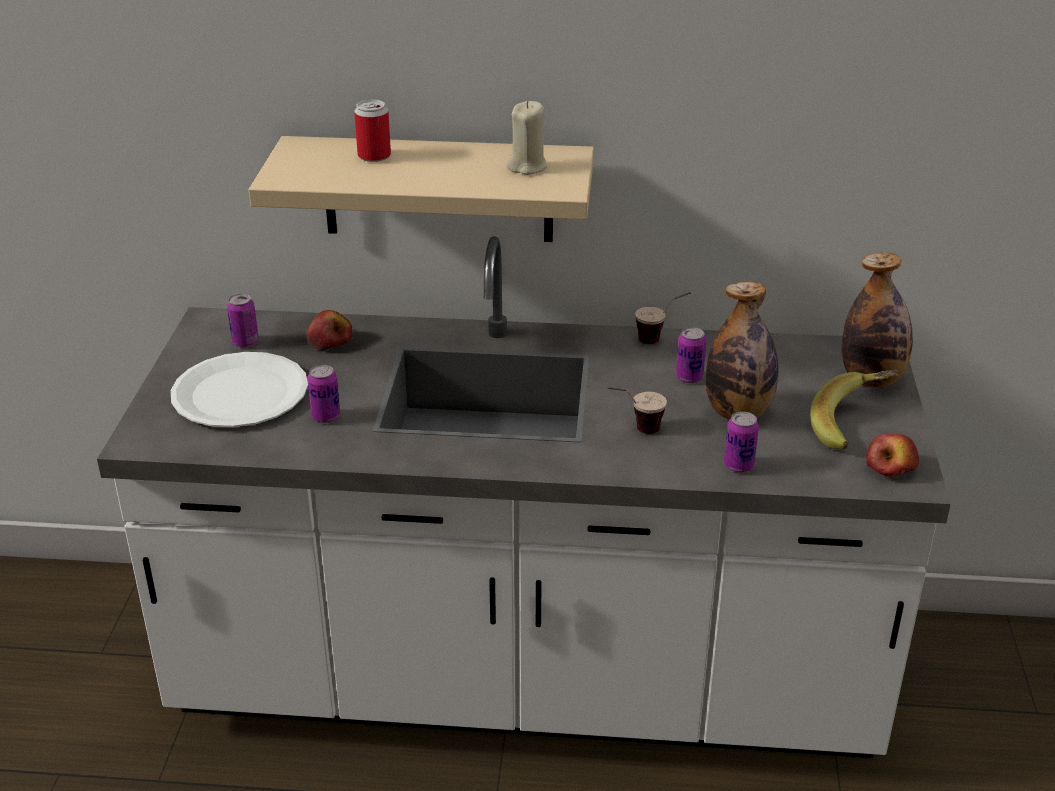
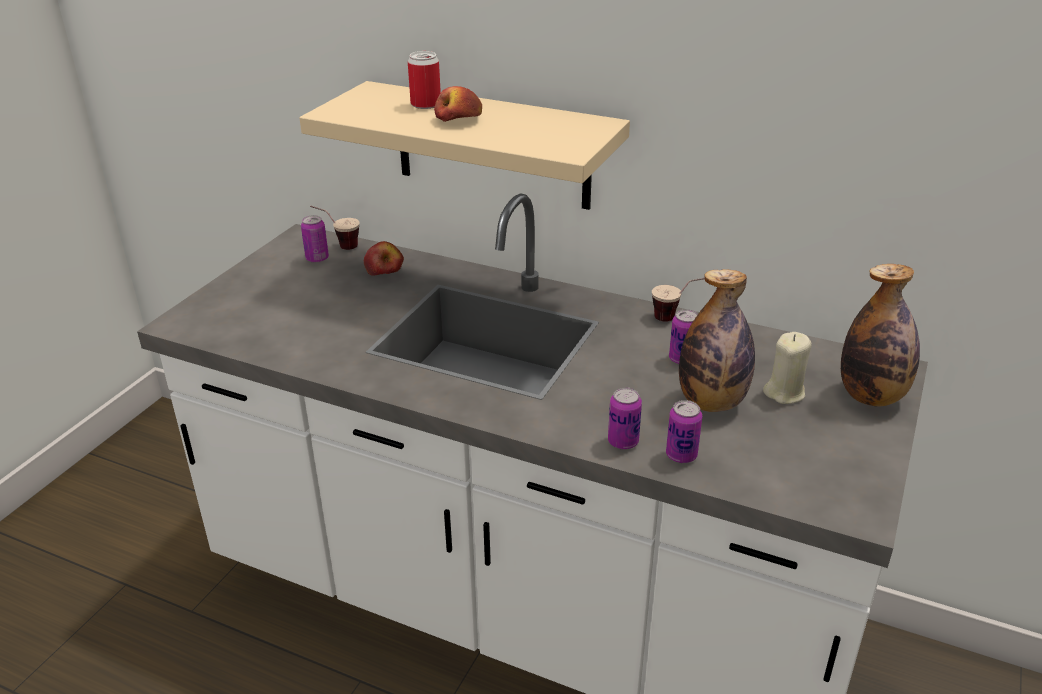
camera: 20 degrees right, 0 degrees up
(240, 393) = (283, 299): white plate -> none
(326, 417) = (336, 332): can -> can (623, 442)
(527, 167) = (552, 129): beige candle -> beige candle (784, 392)
(635, 430) = (599, 399): cup -> cup (338, 246)
(854, 427) = (826, 441): banana -> none
(891, 468) = (844, 493): apple -> apple (458, 120)

